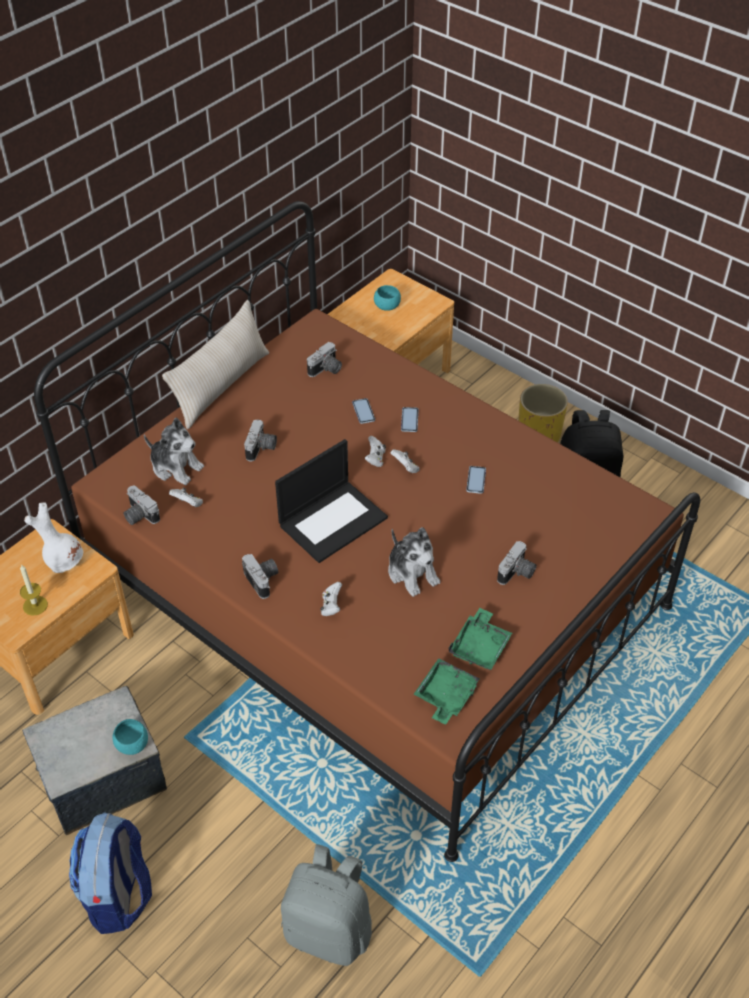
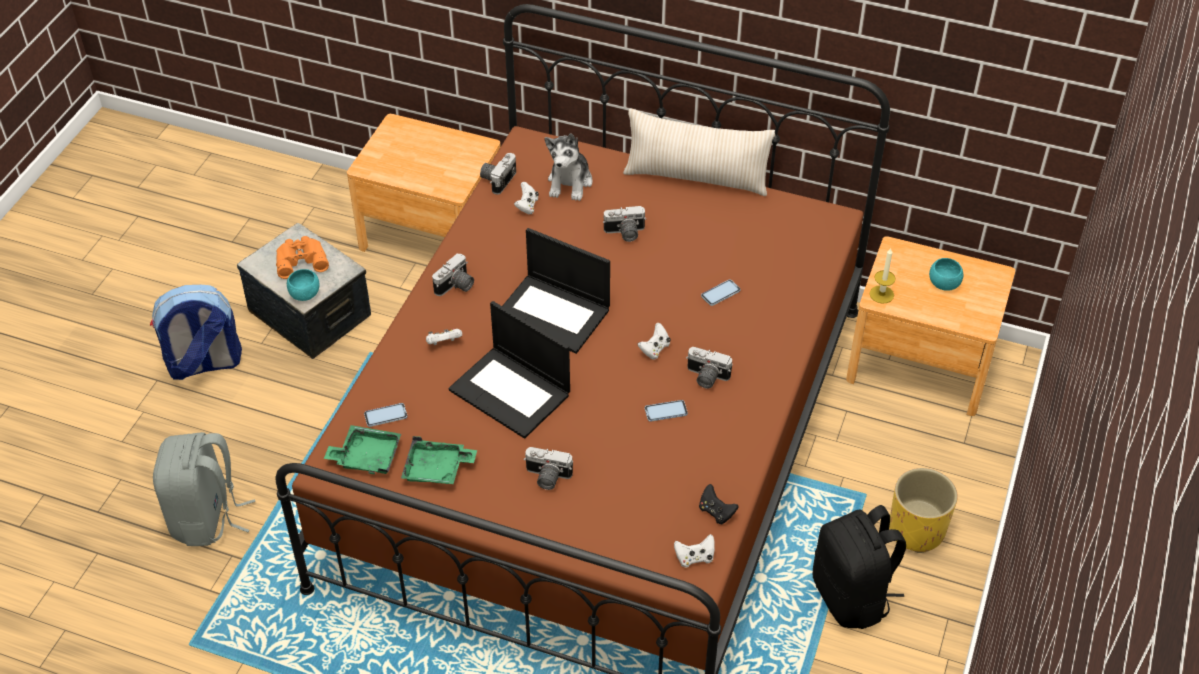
camera: 70 degrees right, 0 degrees up
(35, 605) = (398, 167): candle -> candle (881, 294)
(64, 561) = (454, 167): white vase -> none
(80, 738) = (300, 259): none -> orange binoculars
(326, 370) = (767, 247): camera -> camera (706, 377)
(375, 458) = (655, 322): white game controller -> white game controller (694, 558)
(409, 420) = (728, 334): phone -> phone (385, 415)
(412, 572) = (511, 392): plush toy -> laptop
(588, 480) = (716, 512): none -> black game controller

